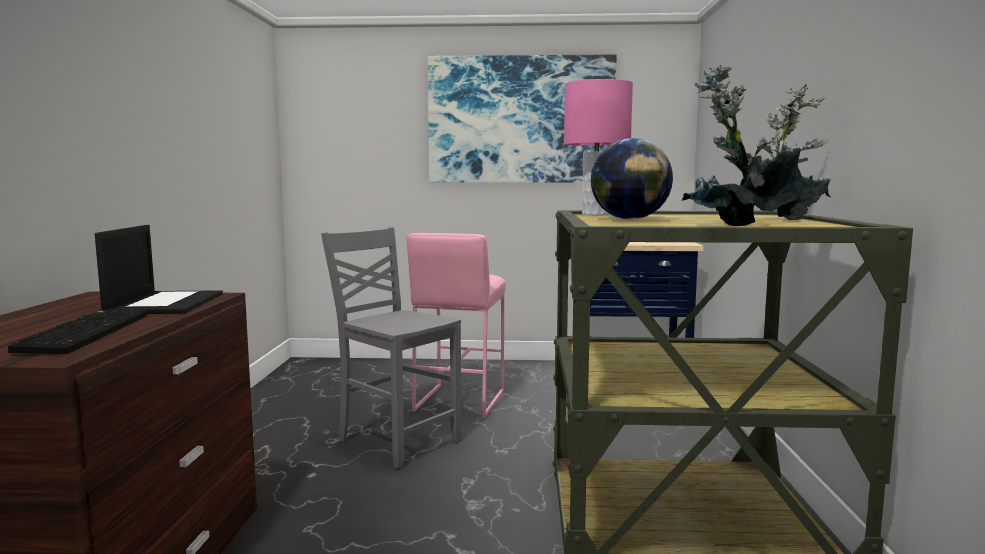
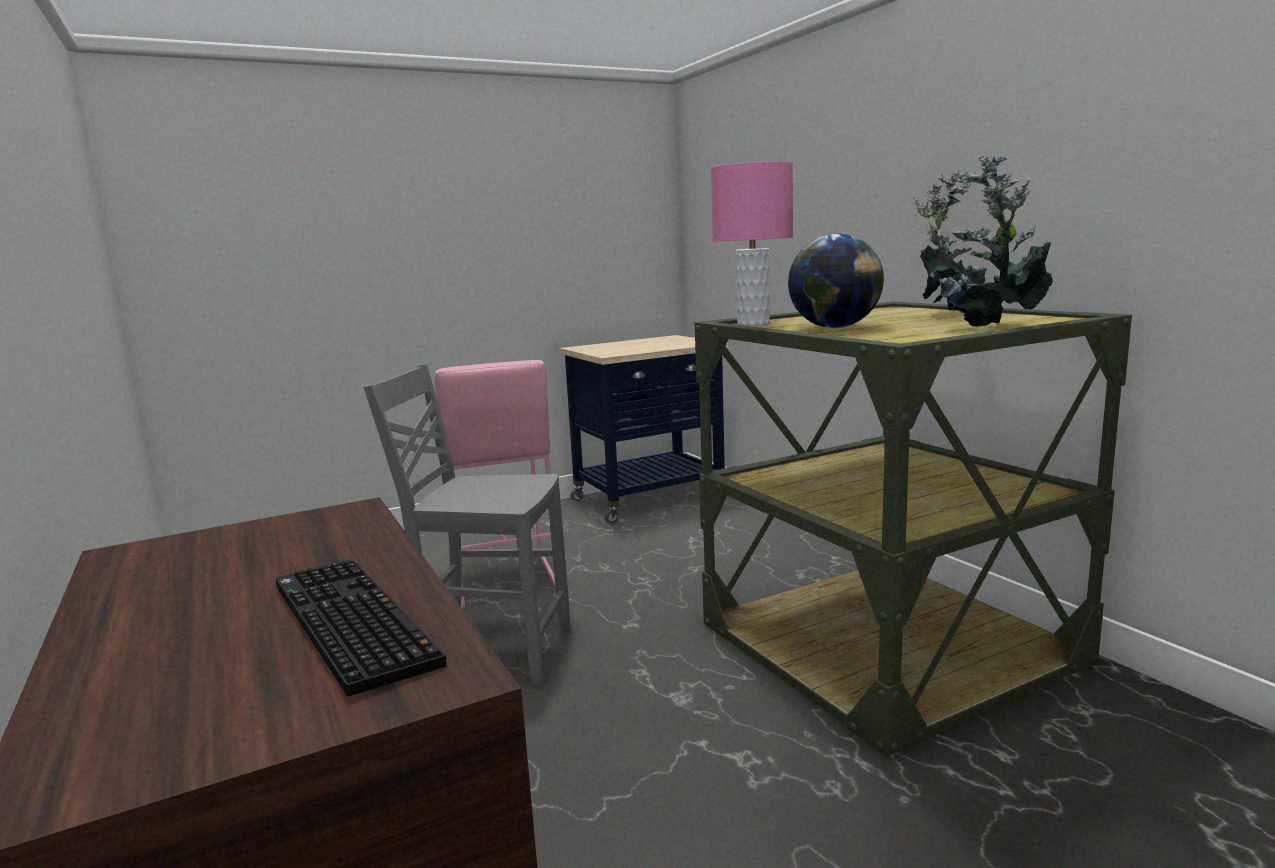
camera: 30 degrees left, 5 degrees up
(165, 303) = (311, 541): laptop -> none
(521, 120) = (483, 201): picture -> none

